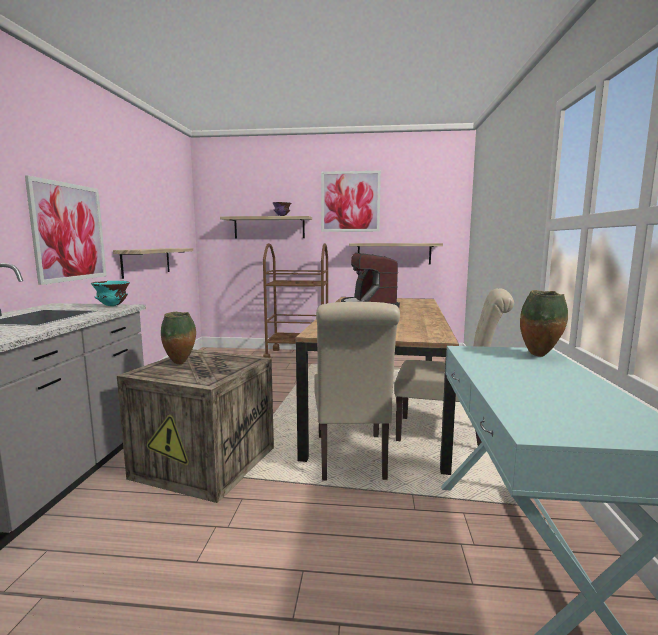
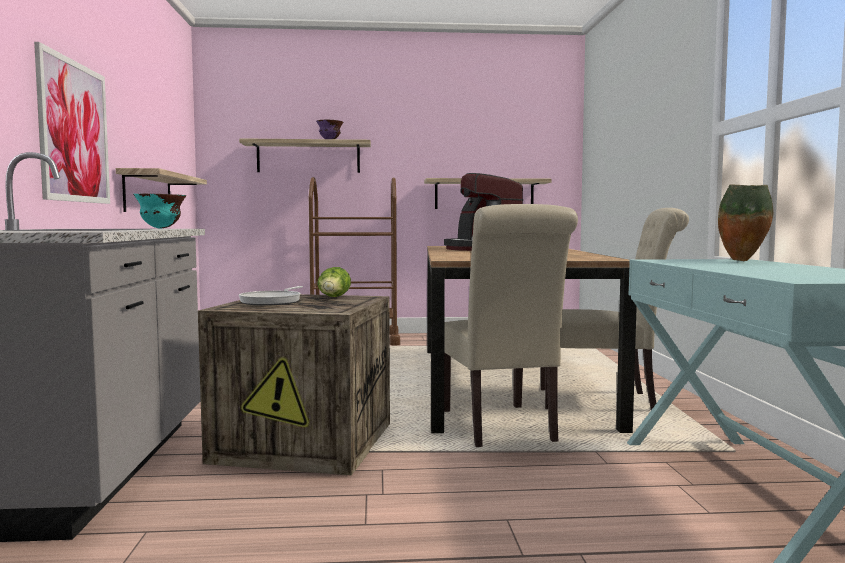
camera: 10 degrees left, 5 degrees down
(181, 363) = (273, 301): vase -> frying pan
(228, 359) = (334, 298): none -> lettuce
(350, 201) = (424, 123): picture -> none

